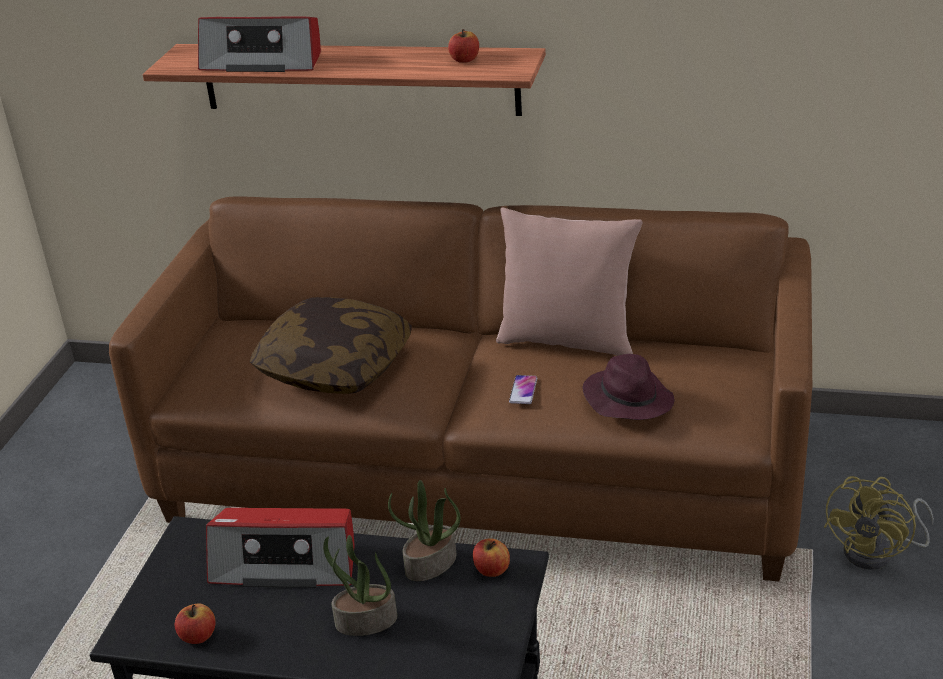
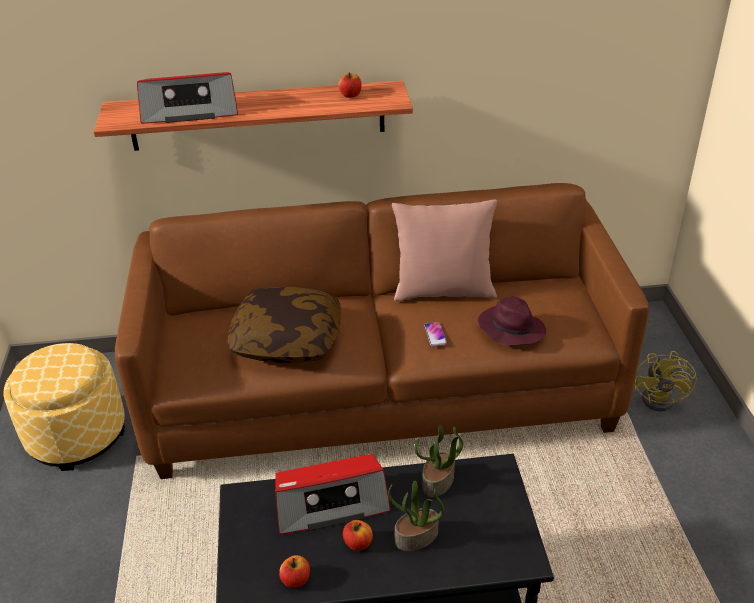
camera: 20 degrees left, 5 degrees up
(99, 455) = (77, 435): none -> ottoman
(491, 570) = (483, 476): apple -> apple (358, 543)

